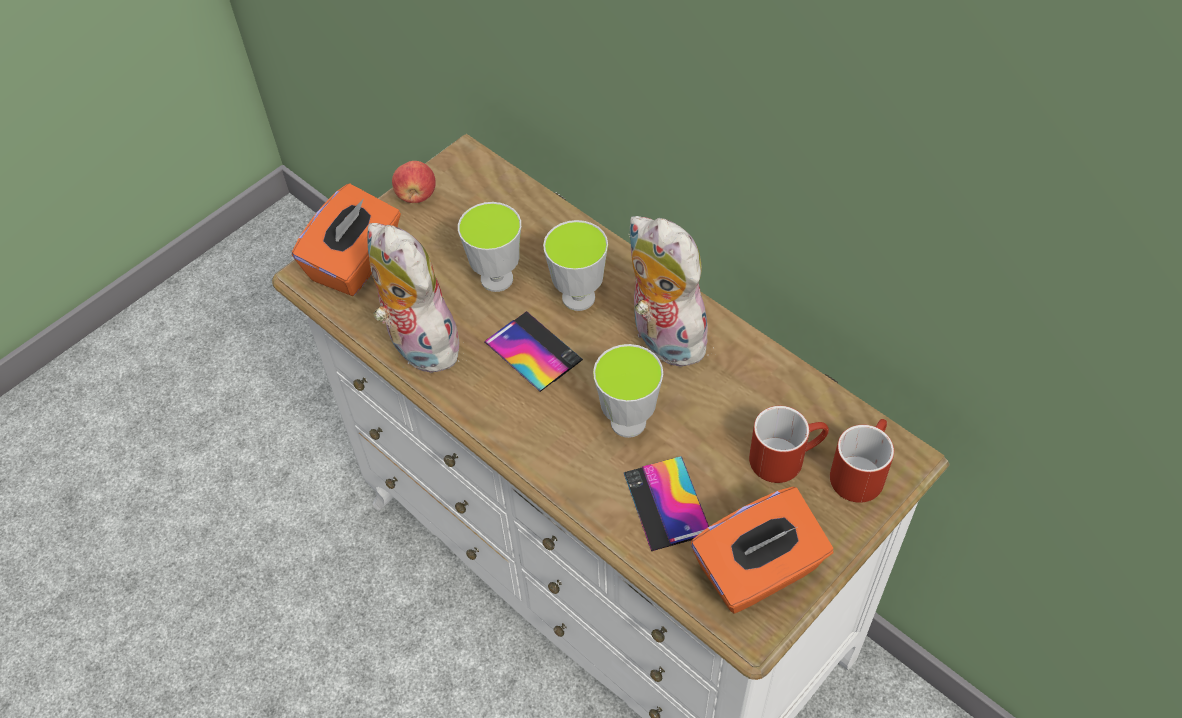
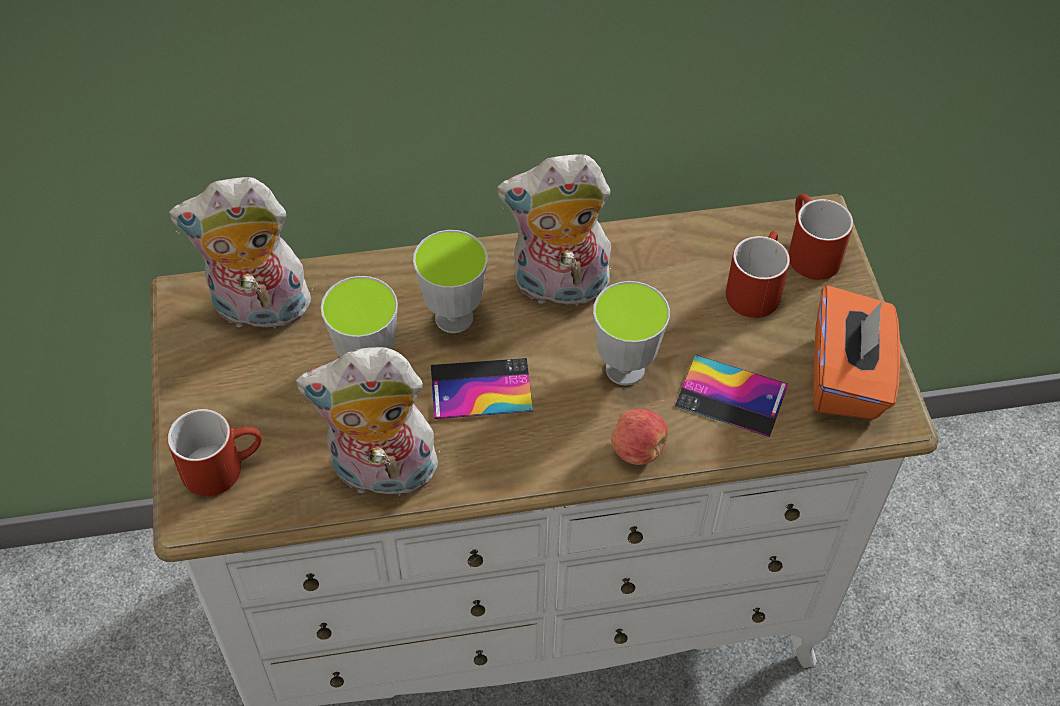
camera: 55 degrees left, 0 degrees up
(356, 262) = (223, 465): orange tissue box -> red mug
(416, 195) = (192, 364): apple -> apple (638, 450)
(487, 197) = (258, 310): none -> plush toy

